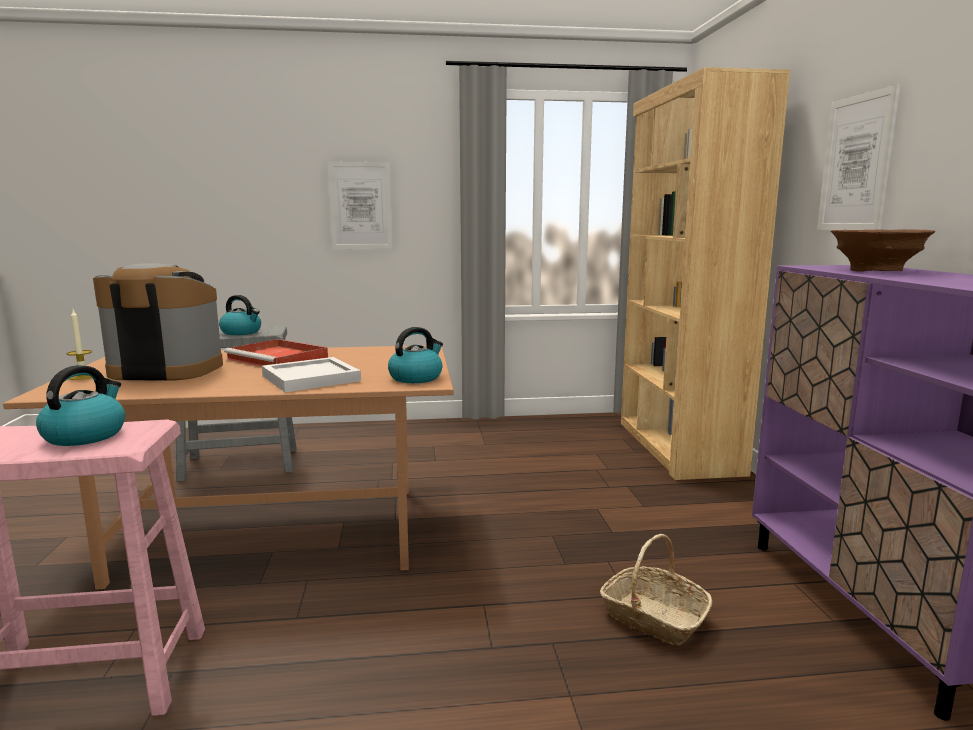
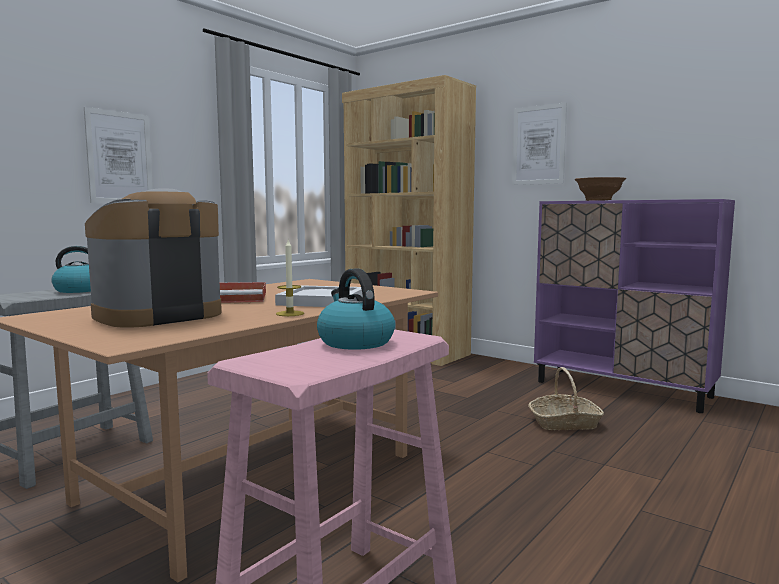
camera: 45 degrees left, 5 degrees down
(82, 376) = (83, 331): candle -> candle (290, 313)
(416, 377) = (390, 291): kettle -> none

